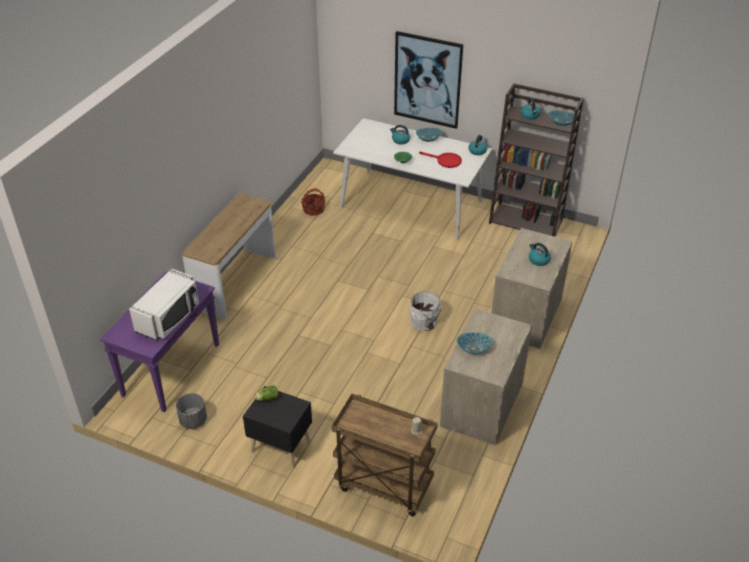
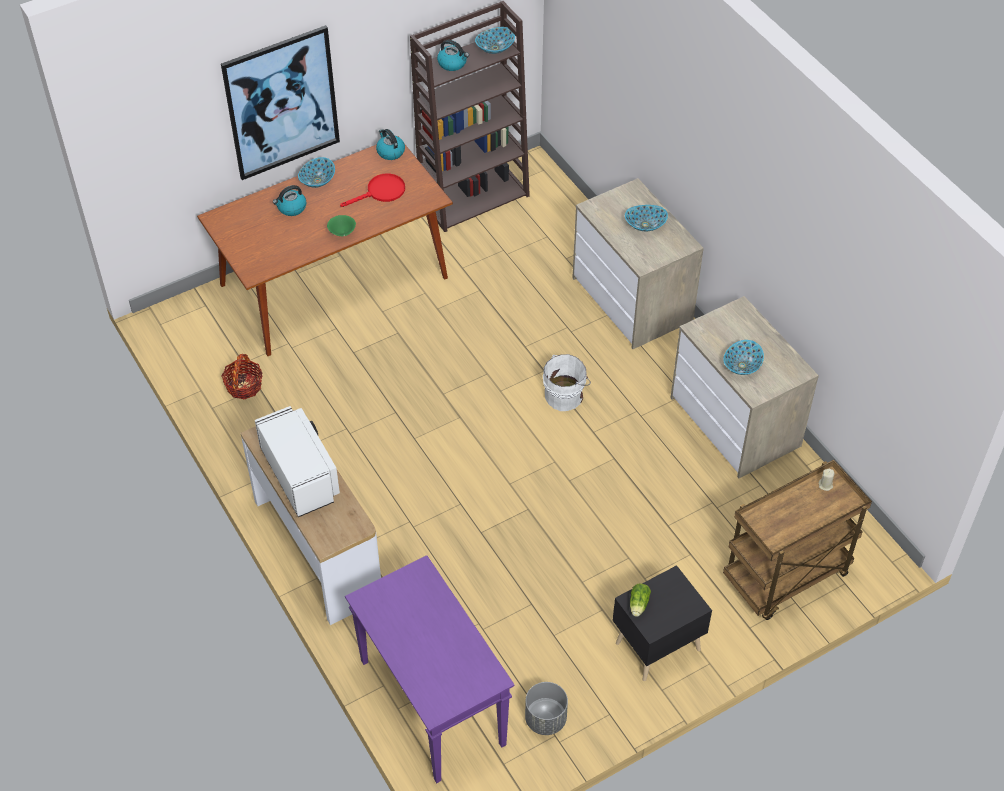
camera: 55 degrees left, 10 degrees up
(169, 318) = (449, 632): white microwave -> white microwave (301, 474)
(410, 204) = (333, 282): white dining table -> brown dining table
(538, 260) = (645, 225): kettle -> bowl

